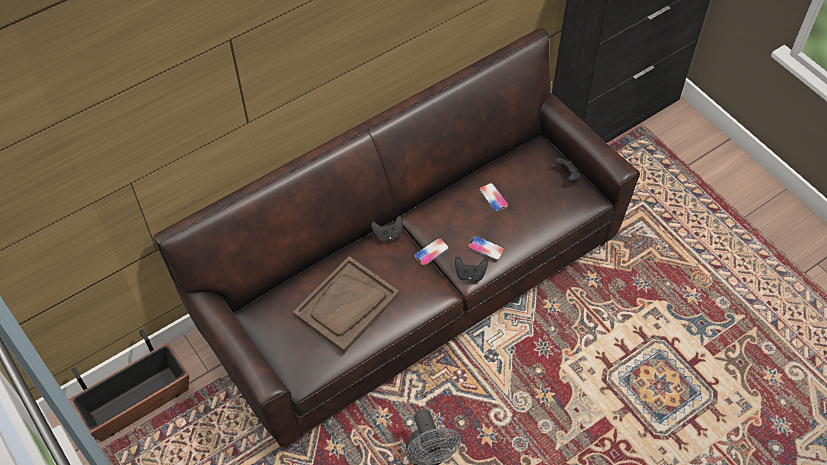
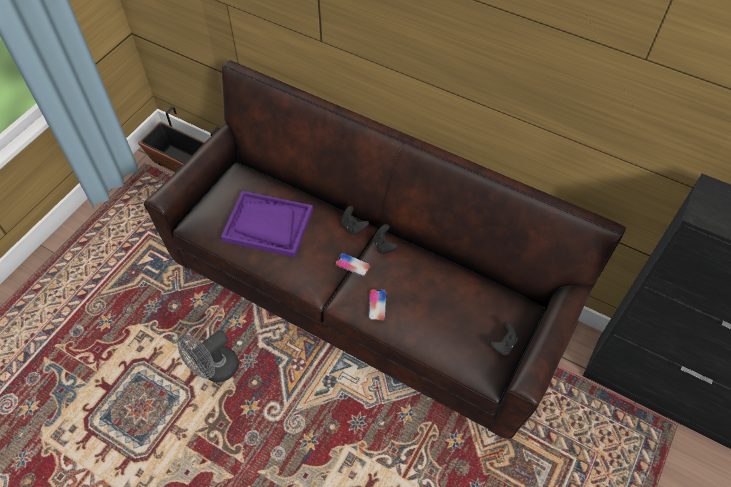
camera: 65 degrees right, 0 degrees up
(346, 306) = (267, 225): brown tray -> purple tray
(470, 274) = (345, 304): black game controller -> black game controller (384, 245)
(493, 198) = (437, 290): phone -> none

